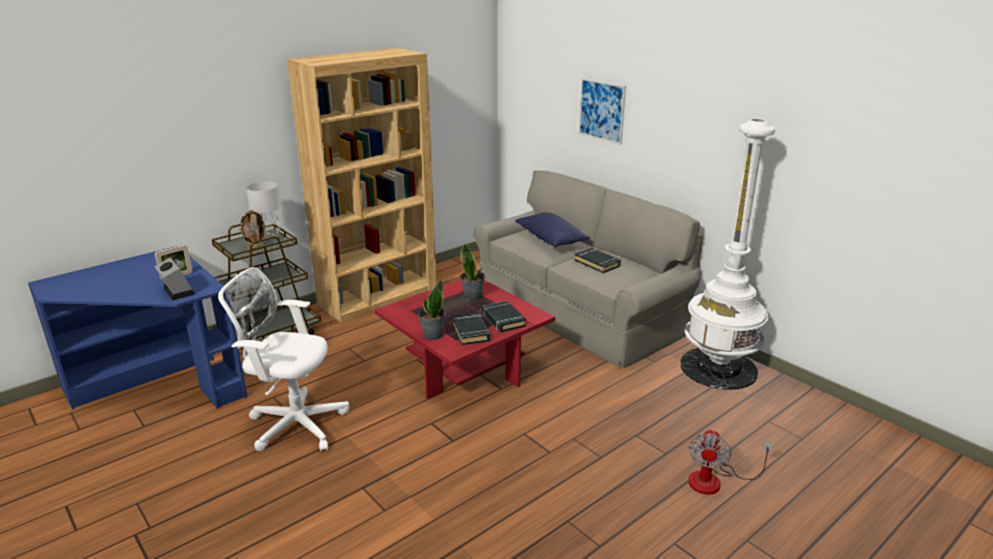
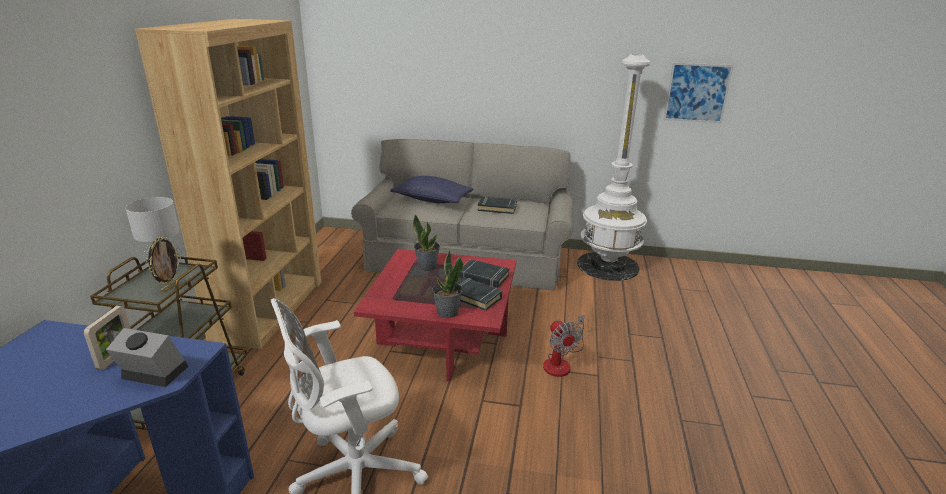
camera: 40 degrees left, 0 degrees up
(601, 110) = (448, 72): picture -> picture (697, 93)
(715, 480) = (710, 341): fan -> fan (561, 362)

